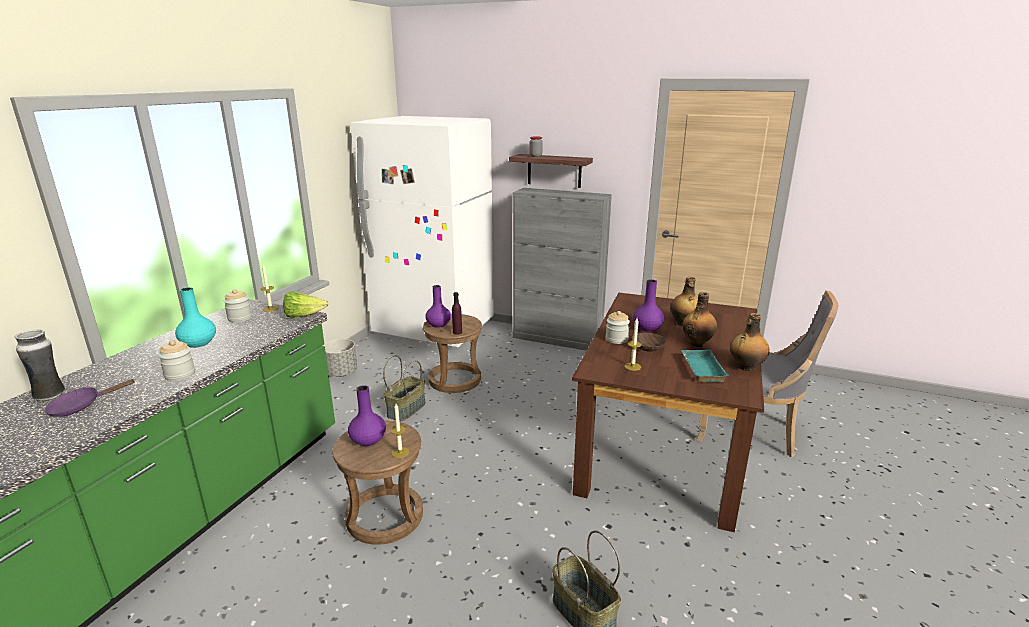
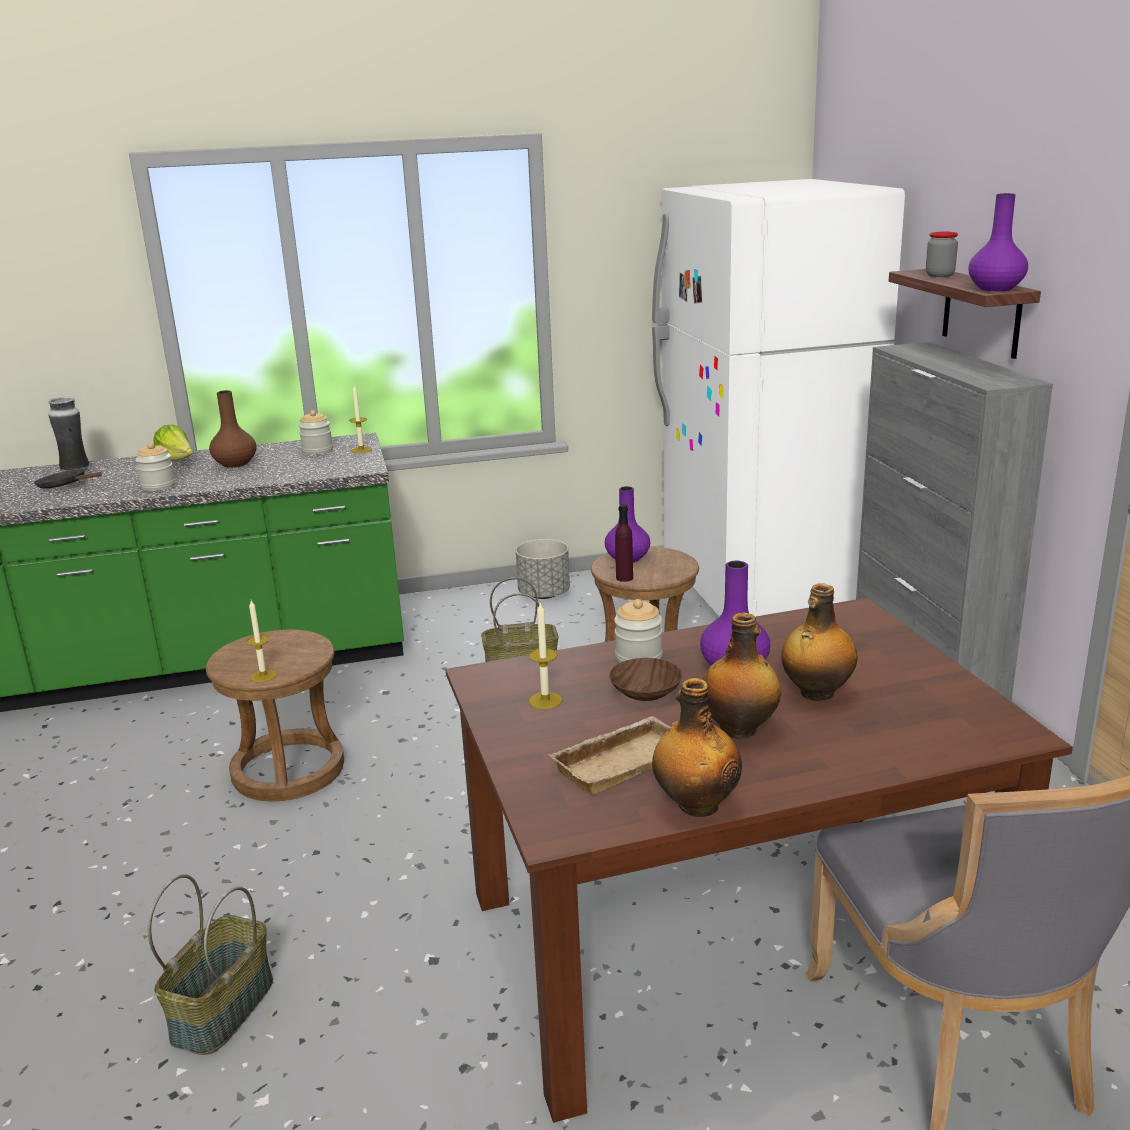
camera: 55 degrees right, 0 degrees up
(81, 406) = (66, 486): purple frying pan -> black frying pan
(198, 343) = (235, 463): turquoise vase -> brown vase
(304, 316) = (362, 468): lettuce -> lettuce (178, 462)
(368, 440) = (272, 648): purple vase -> purple vase (996, 288)
(700, 369) = (621, 761): turquoise tray -> beige tray

